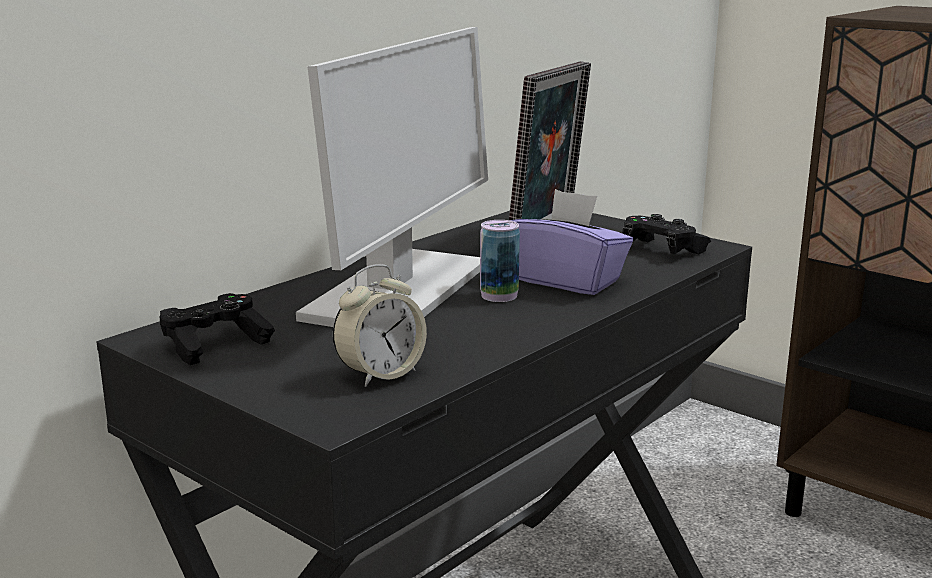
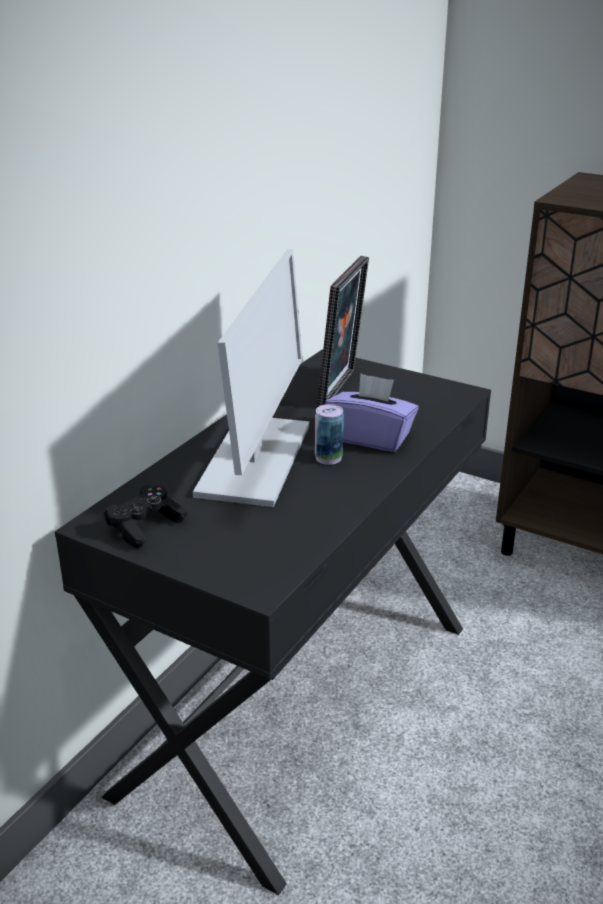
camera: 10 degrees left, 10 degrees up
(380, 374) = (275, 544): alarm clock -> none
(663, 250) = (430, 399): black game controller -> none

